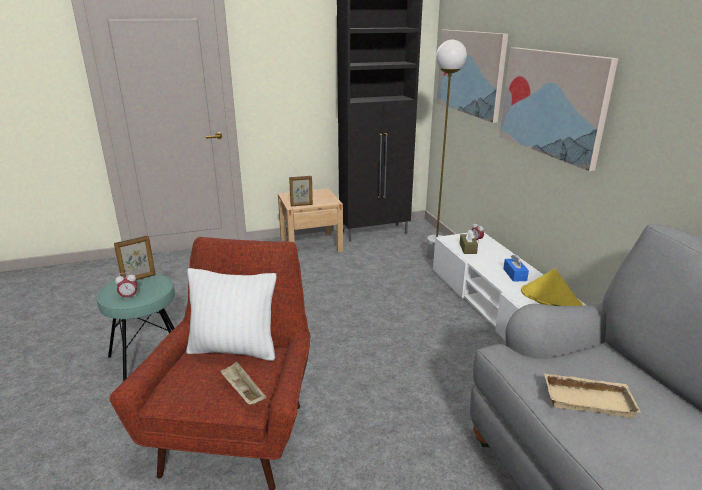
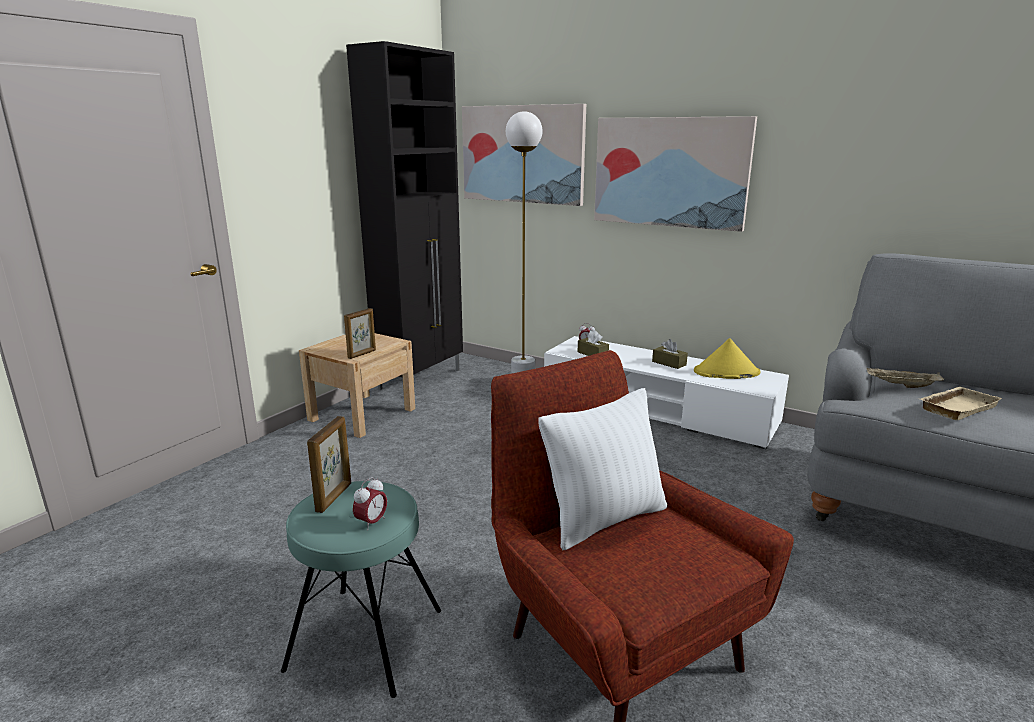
camera: 40 degrees left, 5 degrees down
(242, 392) = (704, 550): beige tray -> beige tray (901, 386)
(514, 275) = (669, 363): blue tissue box -> brown tissue box

